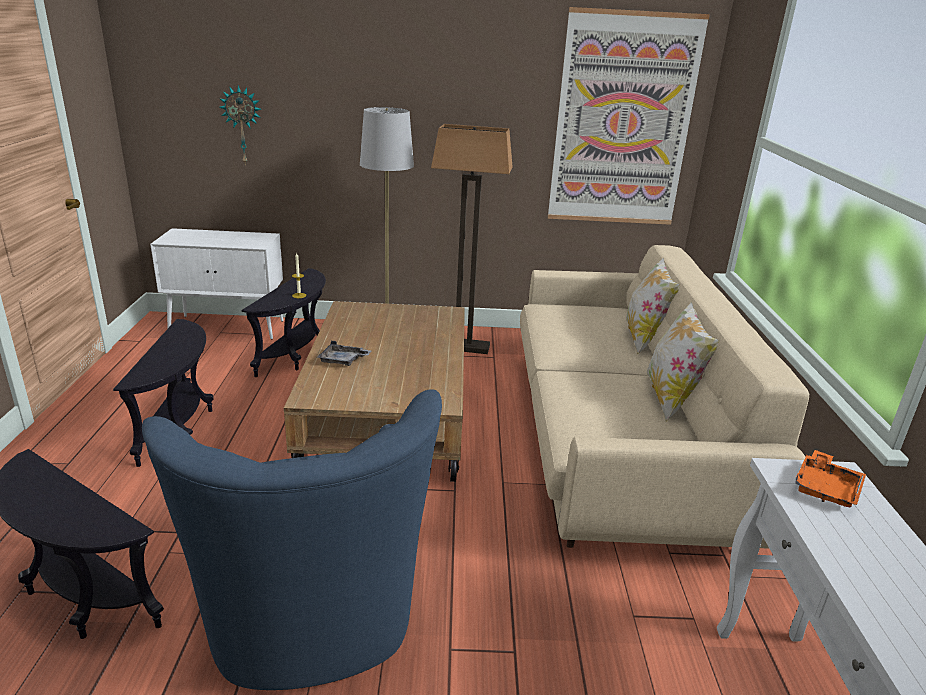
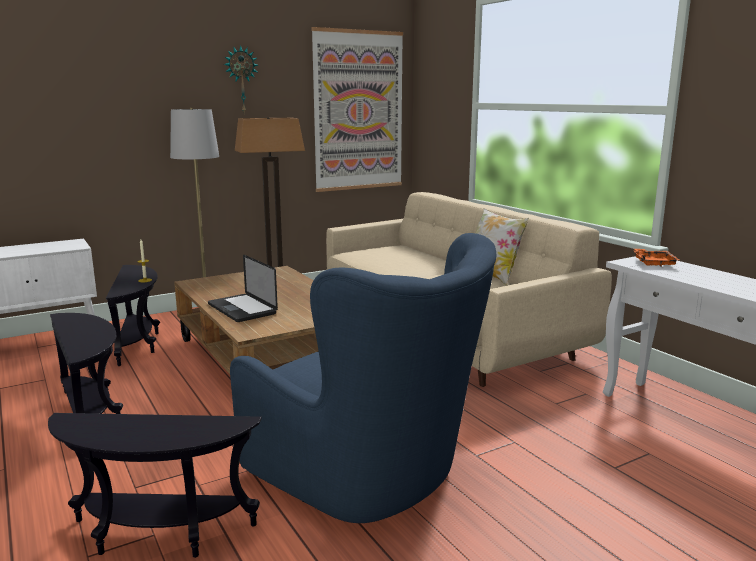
camera: 30 degrees left, 10 degrees down
(242, 125) = (36, 137): wall clock -> wall clock (241, 80)
(343, 360) = (242, 309): grey tray -> laptop
(644, 338) = (436, 254): pillow -> none

